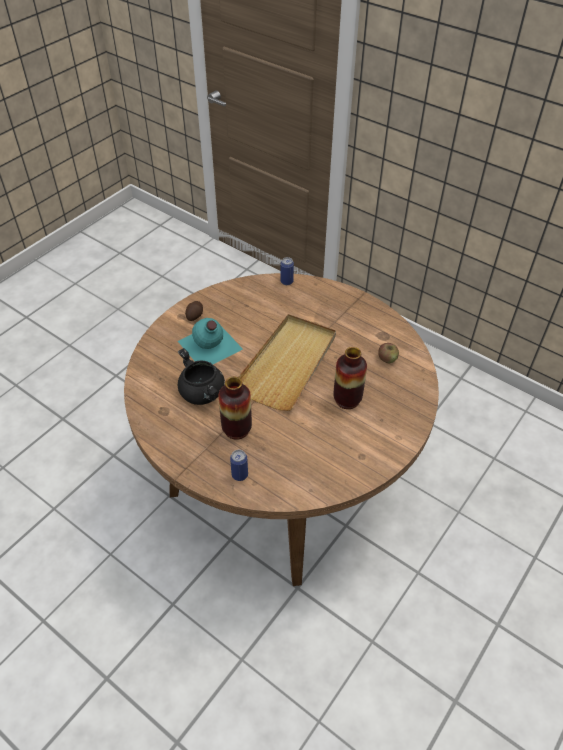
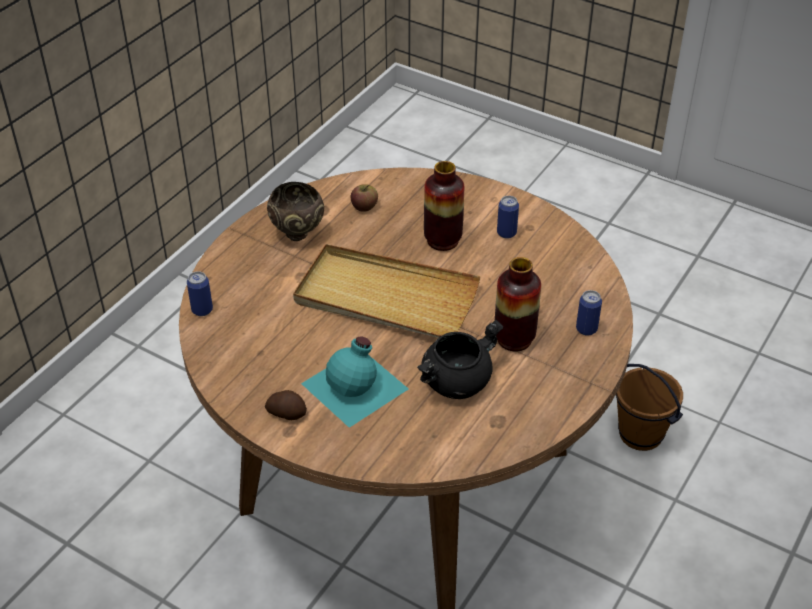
camera: 95 degrees left, 5 degrees down
(309, 648) = (641, 434): none -> brown bucket
(354, 440) = (506, 233): none -> can
(356, 324) = (298, 235): none -> brown bowl

